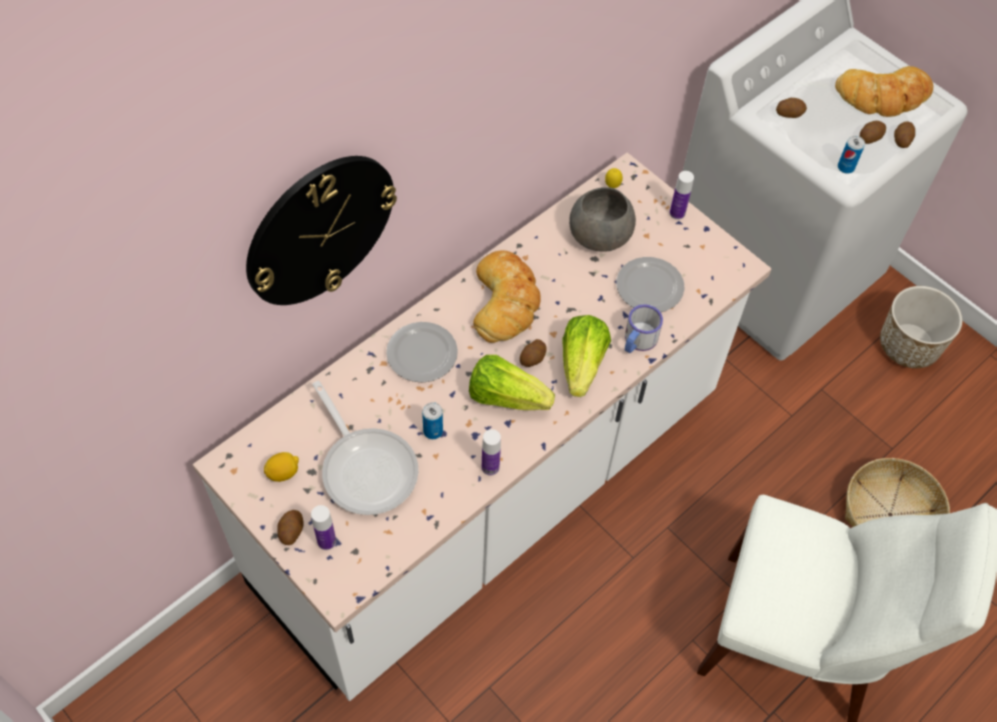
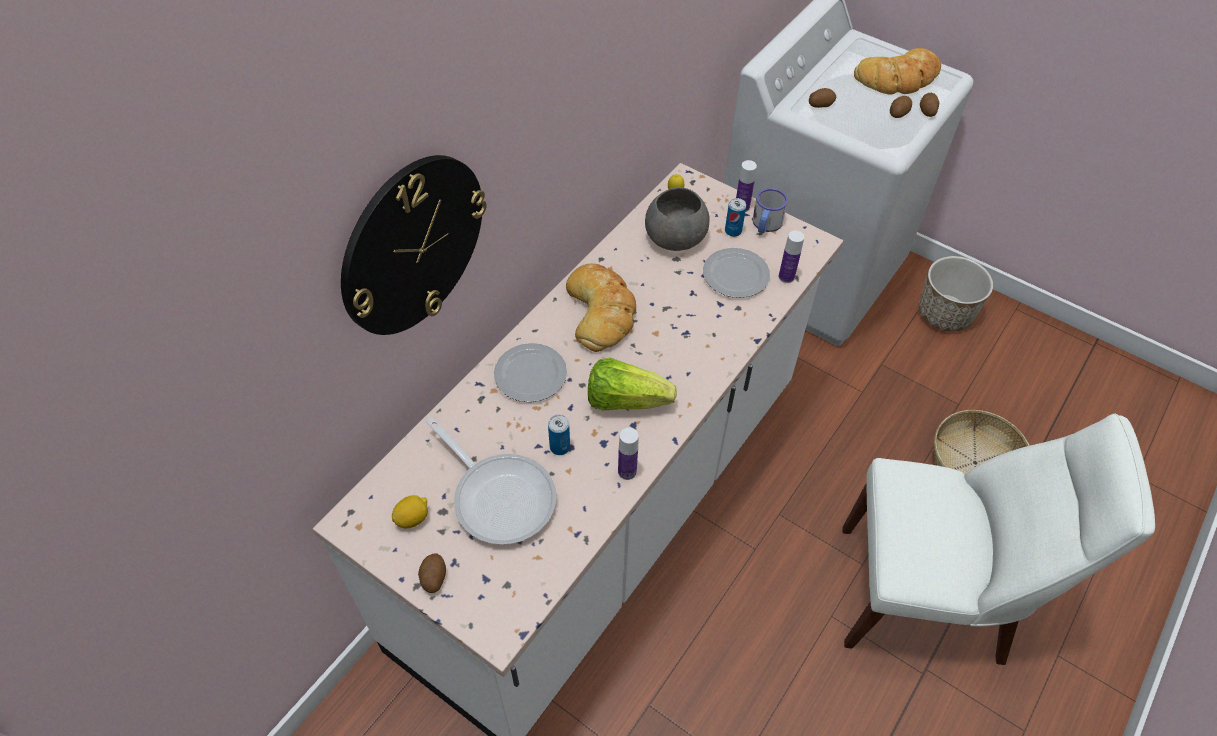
camera: 10 degrees left, 5 degrees down
(326, 541) = (474, 580): bottle -> bottle (786, 277)
(533, 358) = (642, 359): potato -> none
(582, 364) = (691, 356): lettuce -> none
(637, 341) = (739, 325): mug -> mug (765, 225)
(845, 167) = (885, 140): can -> can (733, 231)

